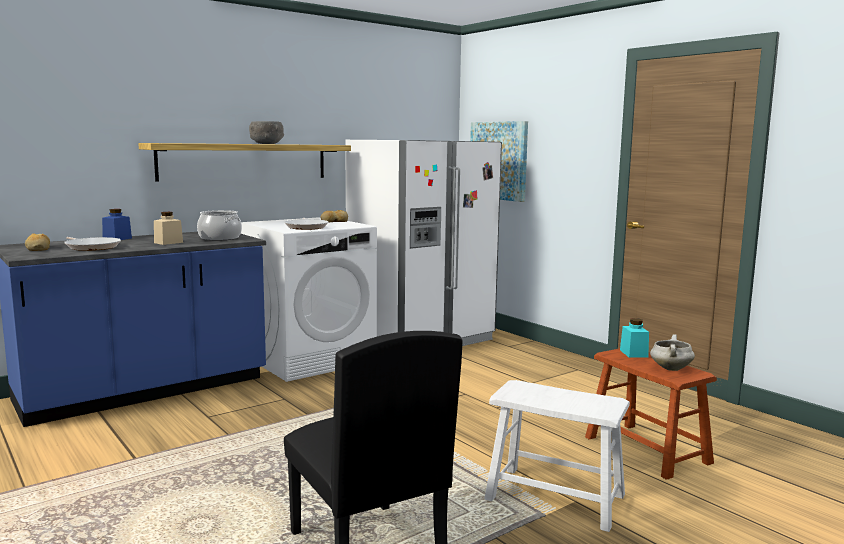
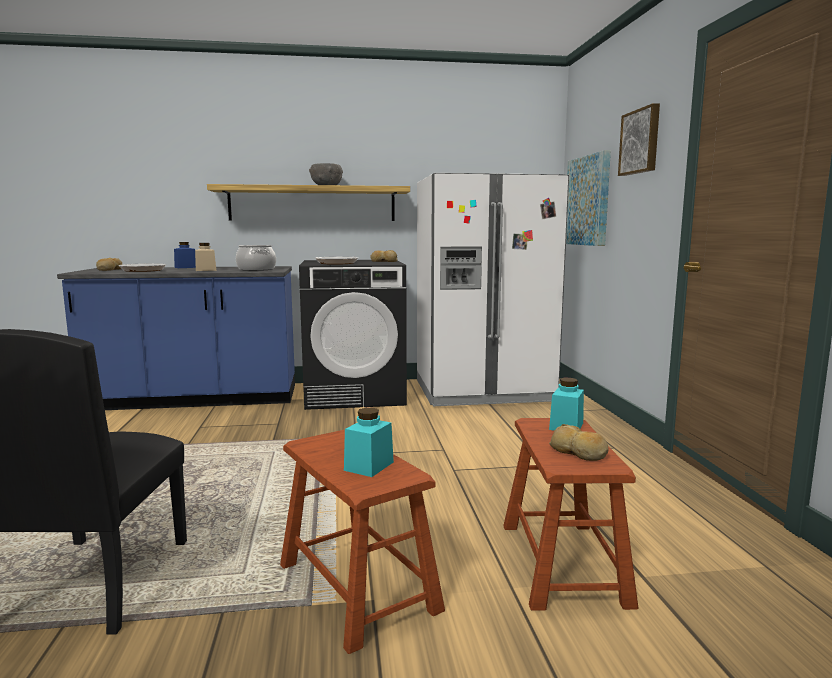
camera: 30 degrees right, 0 degrees up
(310, 359) = (355, 394): white washing machine -> black washing machine
(555, 497) = (357, 587): white stool -> brown stool
(566, 121) = (641, 141): none -> picture
(580, 400) = (369, 466): none -> turquoise jar
(670, 368) = (578, 452): white cooking pot -> bread

